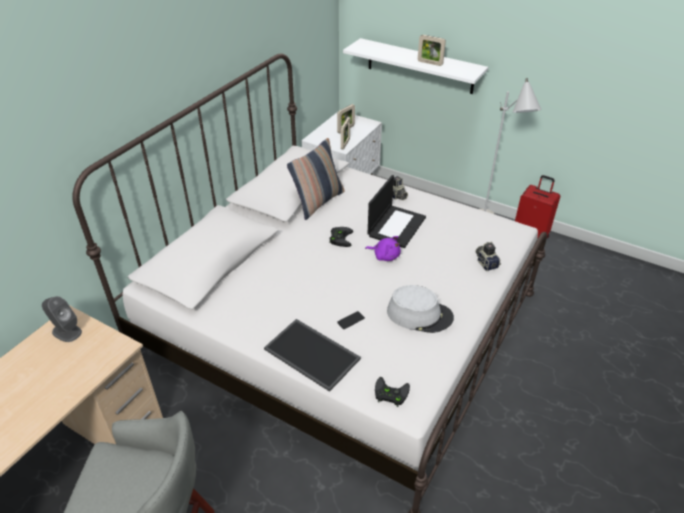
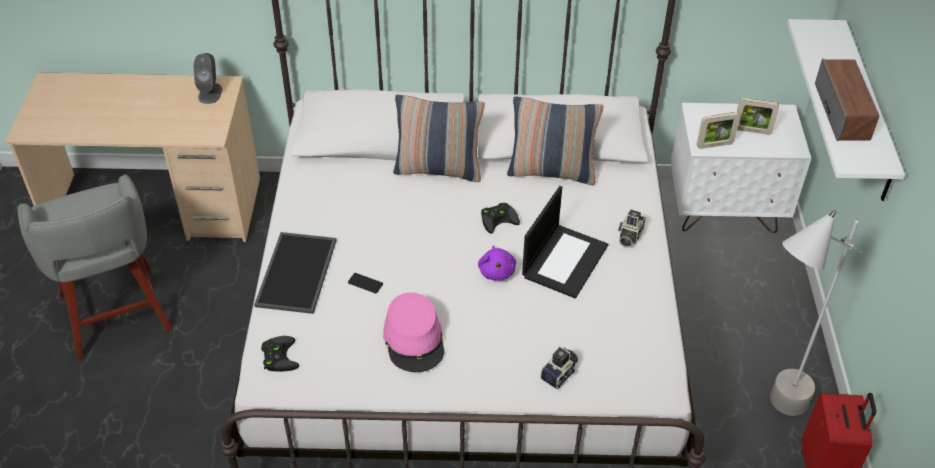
camera: 60 degrees right, 5 degrees up
(271, 246) = (438, 169): none -> pillow
(396, 226) = (564, 260): laptop -> laptop turned 60 degrees counterclockwise
(419, 314) = (414, 339): grey hat -> pink hat
(430, 63) = (842, 111): picture frame -> speaker

